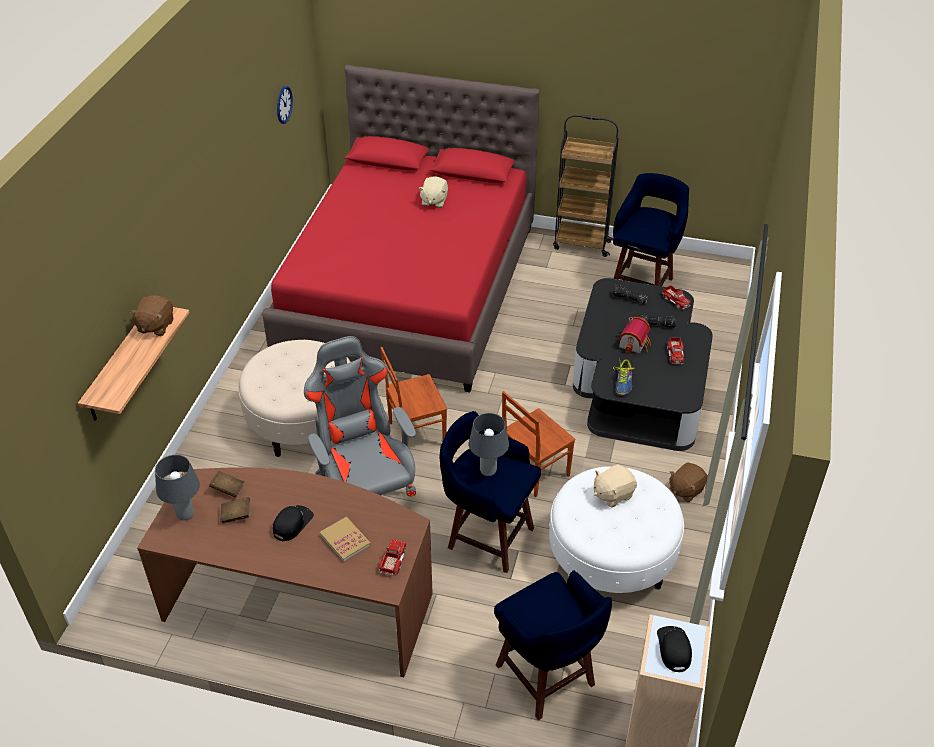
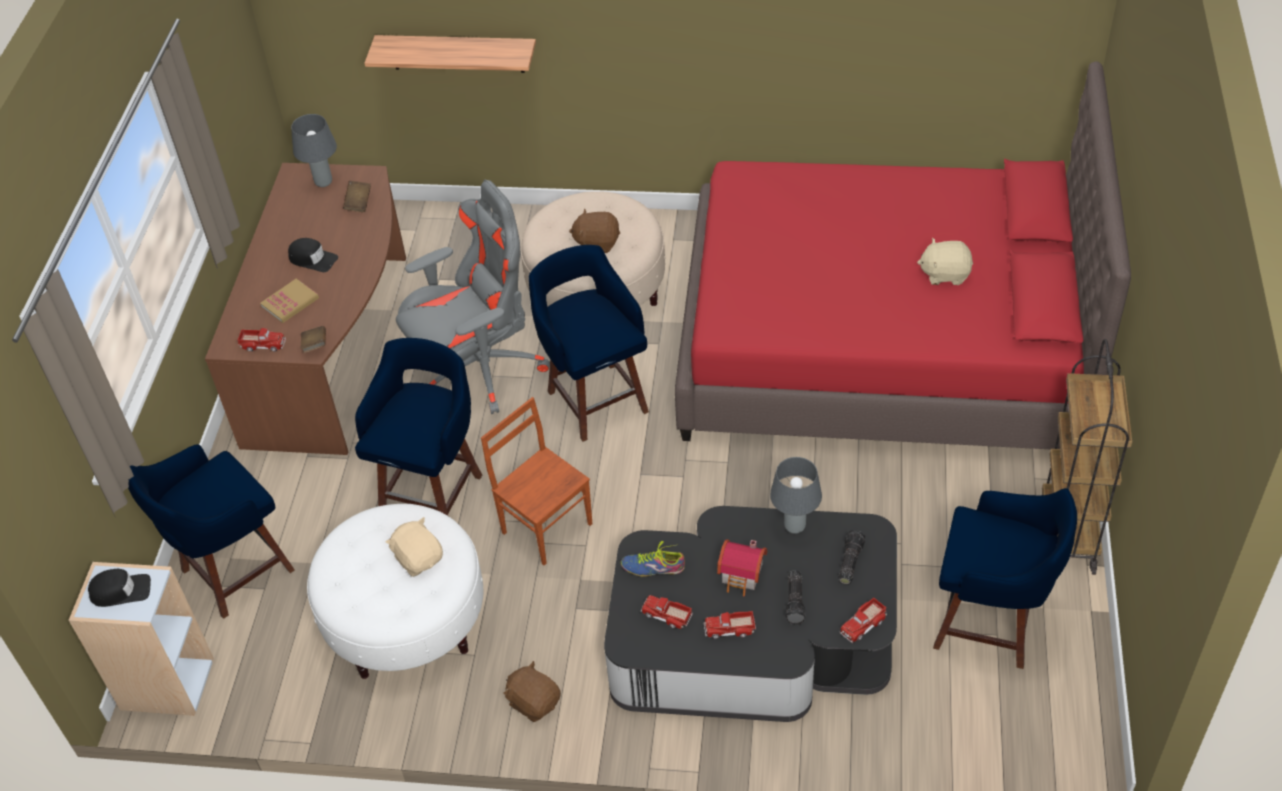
camera: 85 degrees right, 5 degrees up
(155, 326) = (496, 51): brown plush toy -> brown plush toy (597, 242)
(236, 515) = (323, 217): brown book -> brown book (315, 345)
(284, 104) = (958, 30): wall clock -> none
(416, 433) = (596, 398): brown chair -> blue stool
(488, 471) = (416, 414): grey table lamp -> grey table lamp (794, 527)
(663, 380) = (666, 615): none -> toy truck

